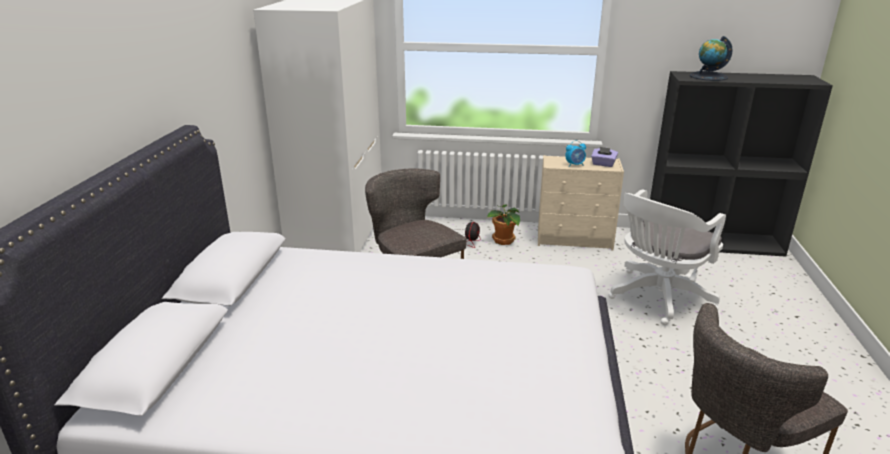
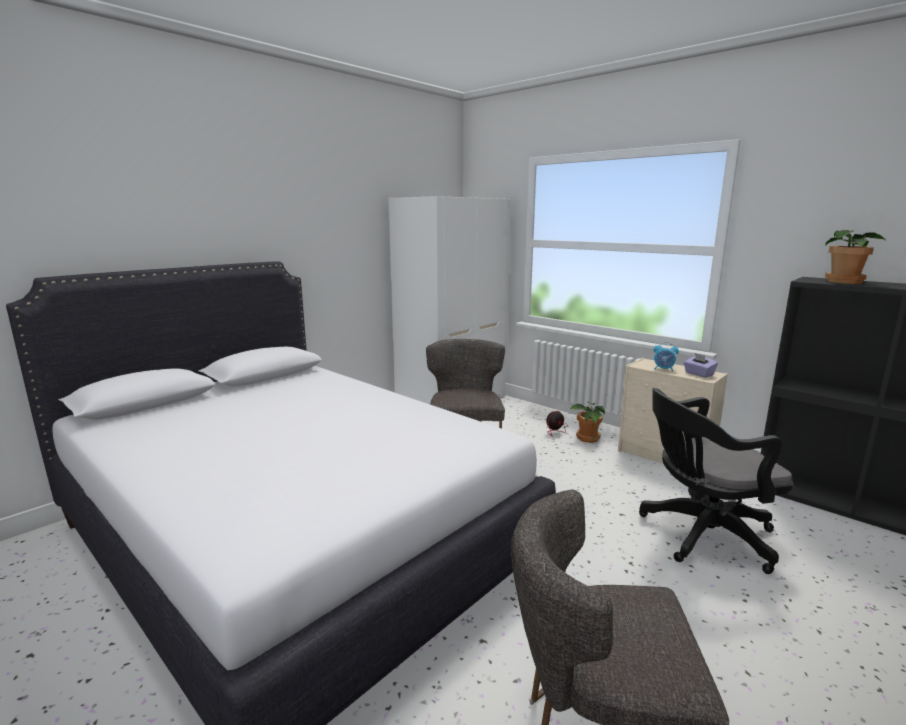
camera: 35 degrees right, 10 degrees down
(657, 298) = (701, 535): white office chair -> black office chair
(708, 76) = (845, 282): globe -> potted plant

